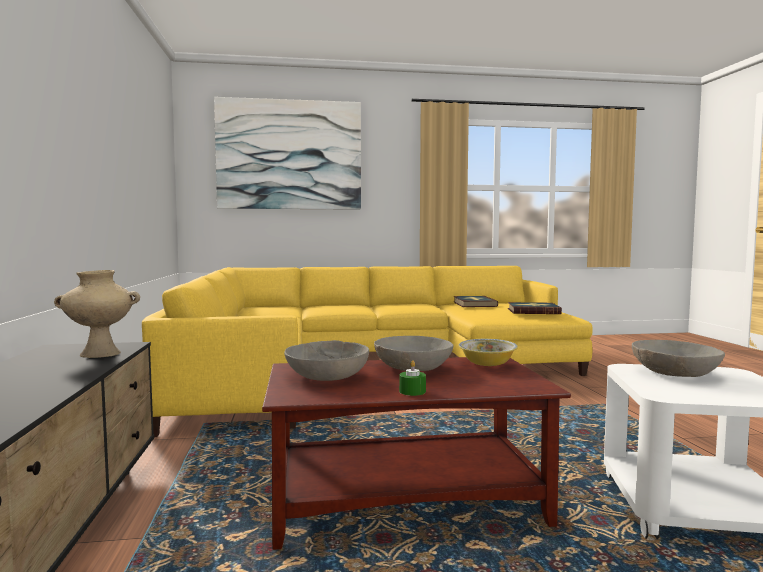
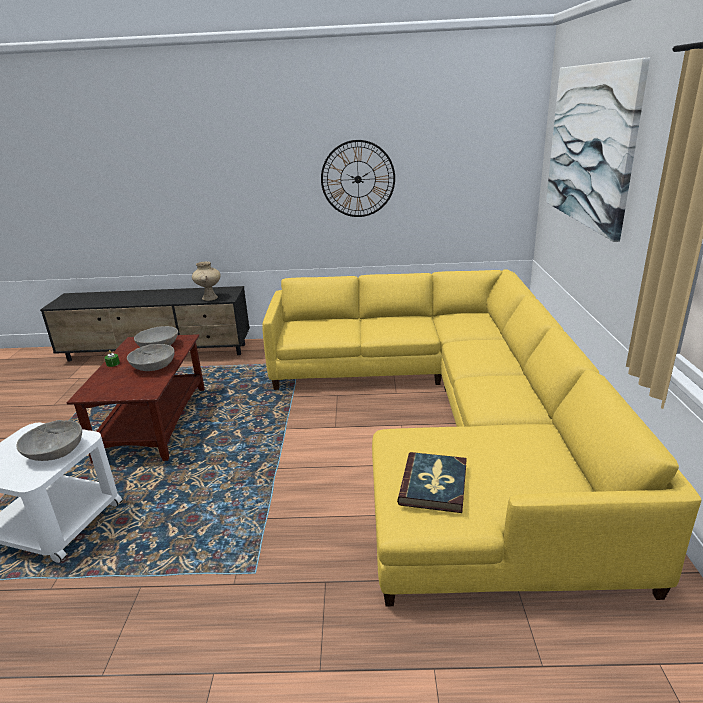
camera: 100 degrees right, 20 degrees up
(116, 161) = (358, 179): none -> wall clock
(474, 304) = (512, 442): book -> none
(487, 364) = (140, 388): bowl -> none

